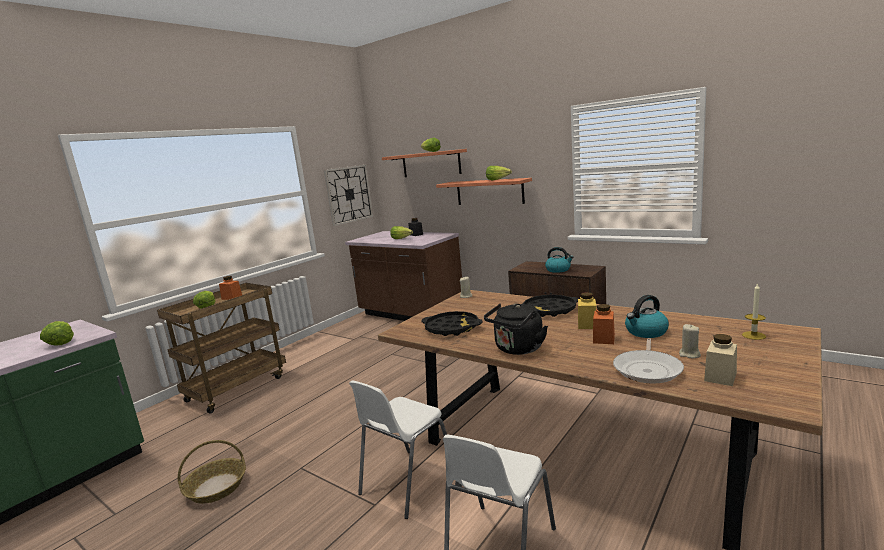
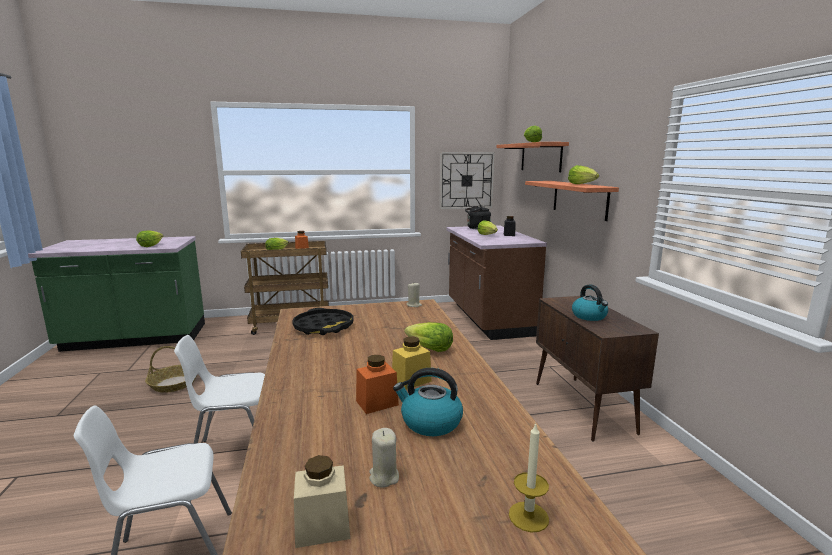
camera: 40 degrees right, 0 degrees up
(517, 349) = (298, 369): black kettle -> black kettle (477, 228)
(549, 310) = (429, 349): black tray -> lettuce
(648, 369) = (304, 460): frying pan -> none

